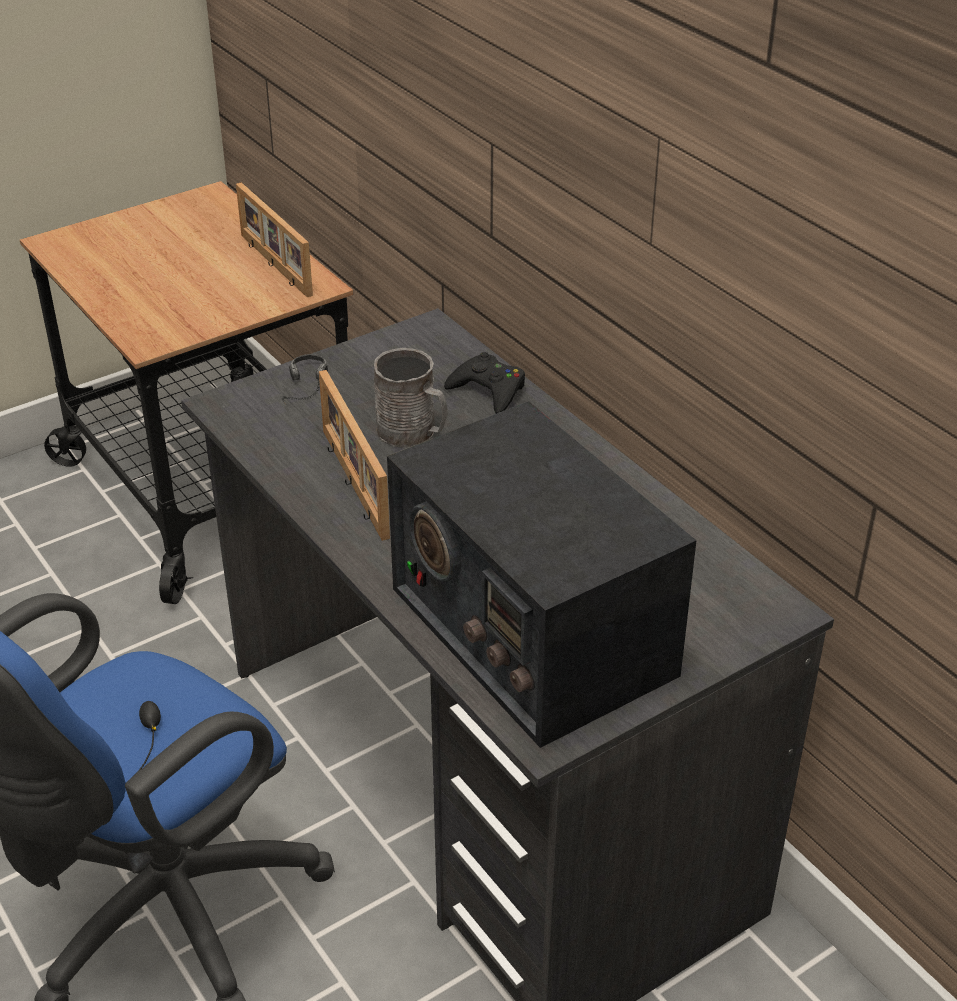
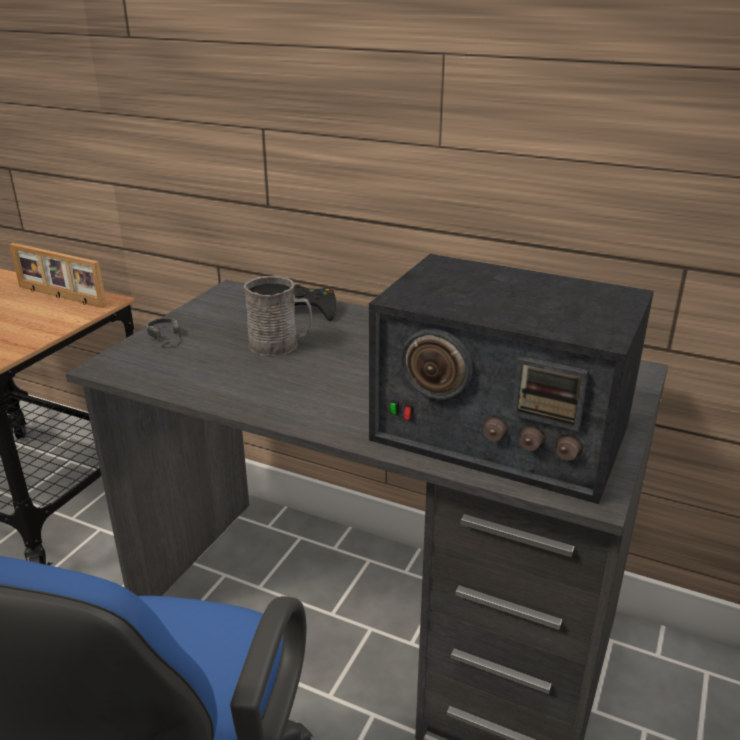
camera: 30 degrees left, 10 degrees down
(352, 483) = (265, 385): picture frame -> none

